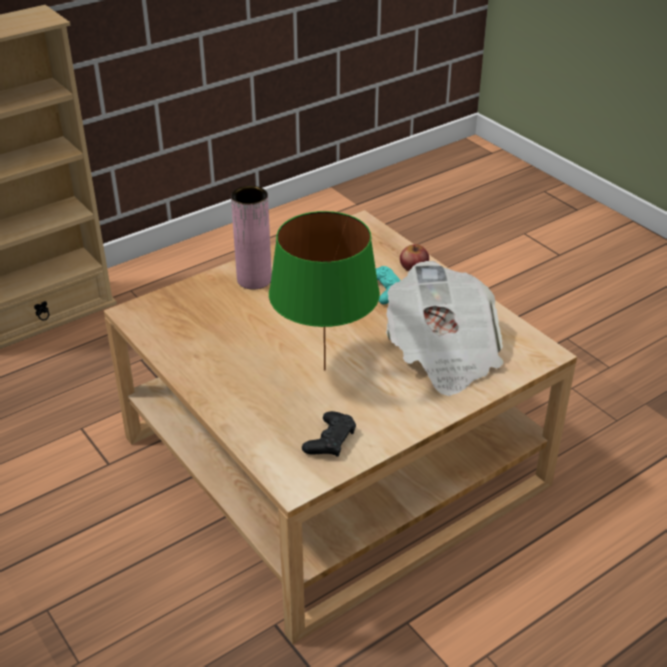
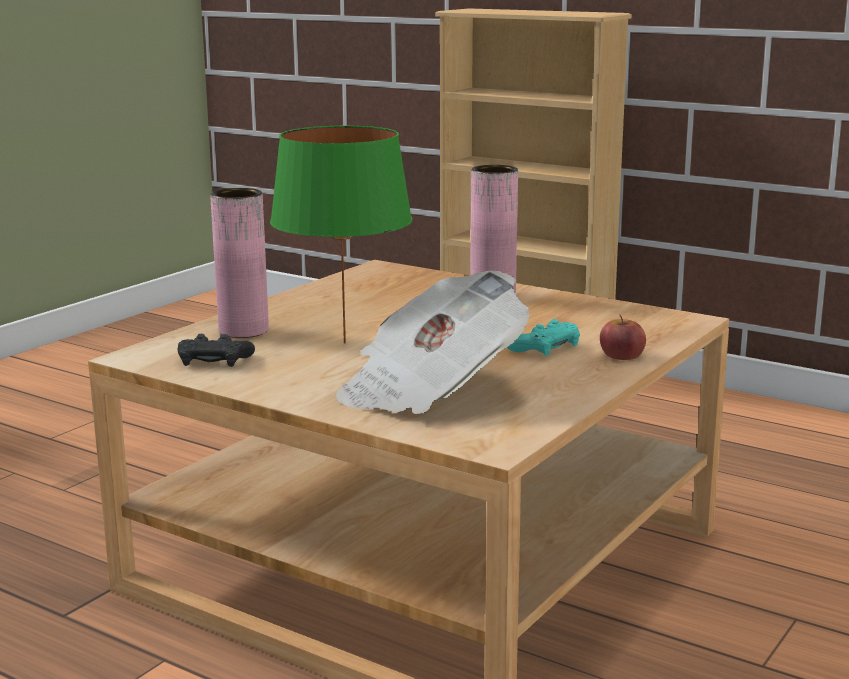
camera: 70 degrees right, 20 degrees down
(263, 414) = (243, 331): none -> pink vase

